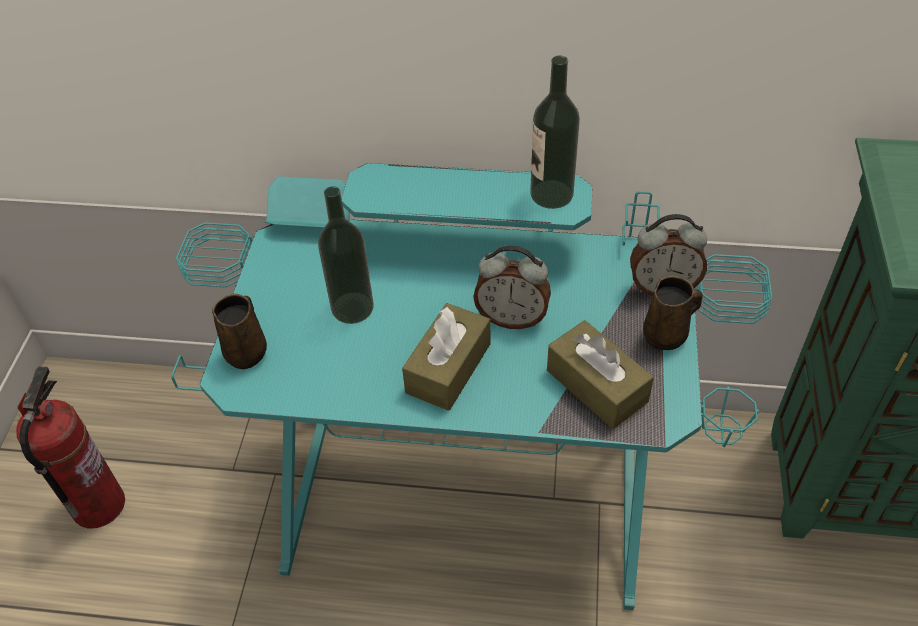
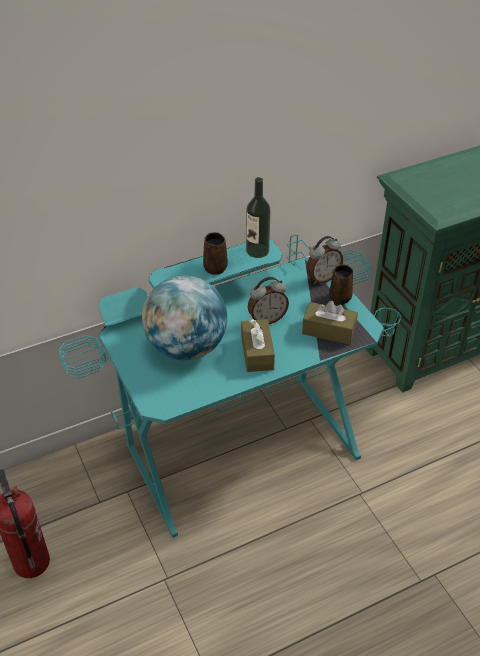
camera: 35 degrees left, 5 degrees down
(247, 351) = (151, 390): brown mug -> brown mug (215, 267)
(352, 308) = (186, 347): bottle -> globe

